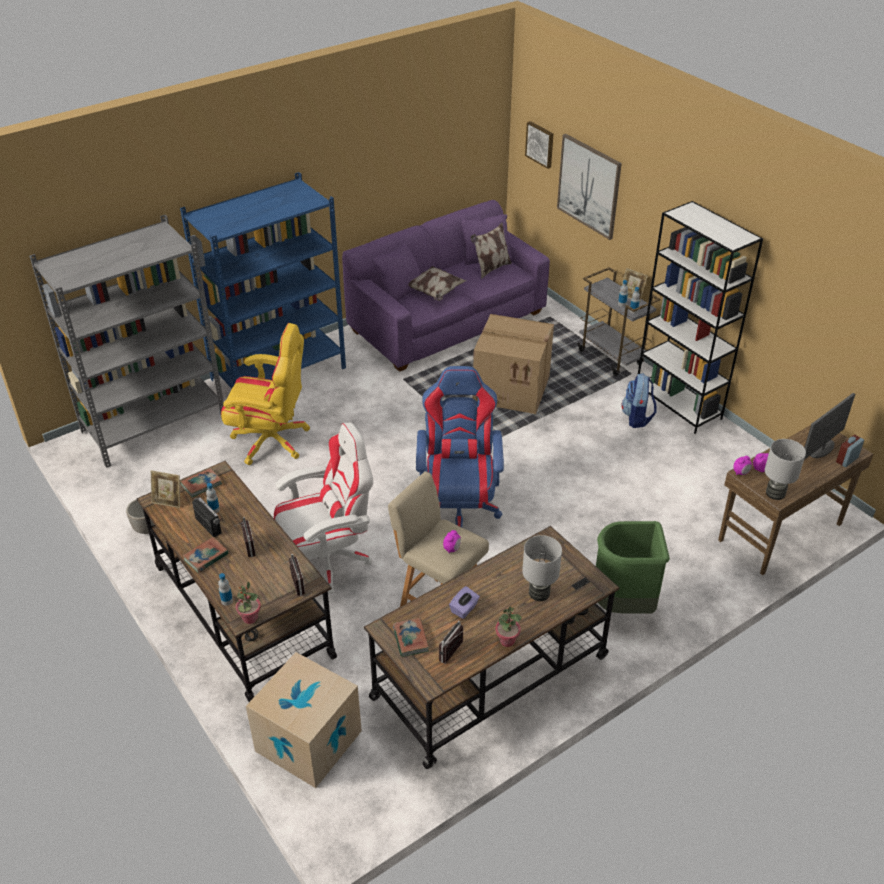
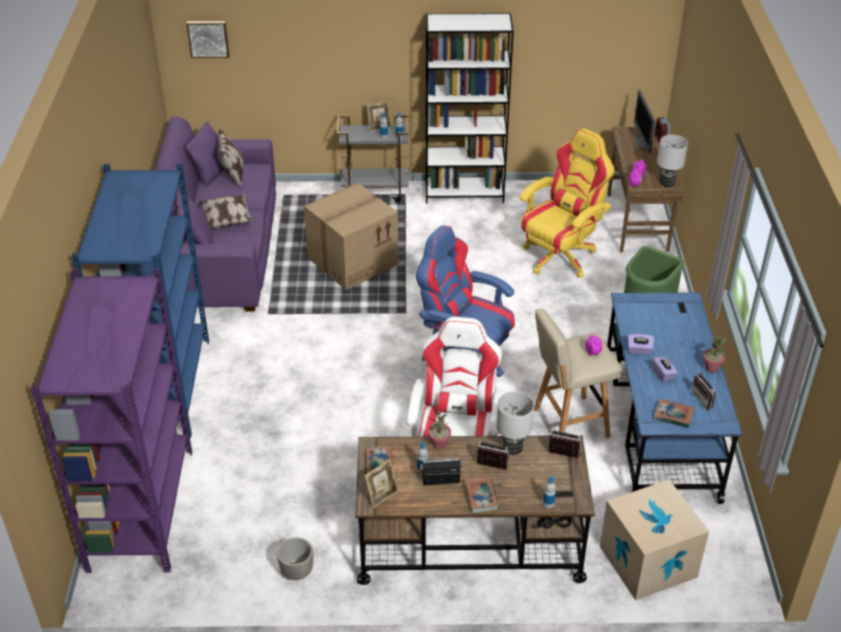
camera: 55 degrees left, 0 degrees up
(154, 425) = (141, 509): grey bookcase -> purple bookcase
(250, 618) = (581, 497): potted plant -> potted plant (439, 444)
(270, 441) = (260, 434): yellow office chair -> yellow office chair (559, 256)
(484, 578) = (639, 350): none -> purple tissue box
(491, 677) = (659, 428): brown desk -> blue desk
(539, 593) = (676, 331): grey table lamp -> grey table lamp (512, 447)
(589, 186) = (288, 52): picture -> none
(637, 418) = (458, 218): backpack -> none

